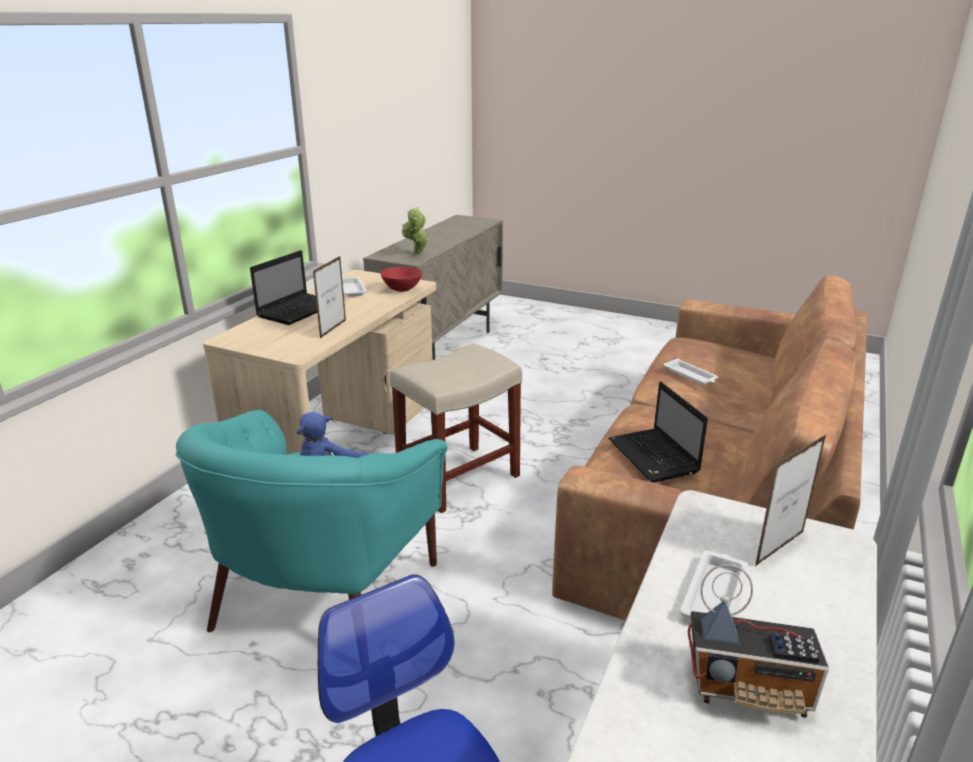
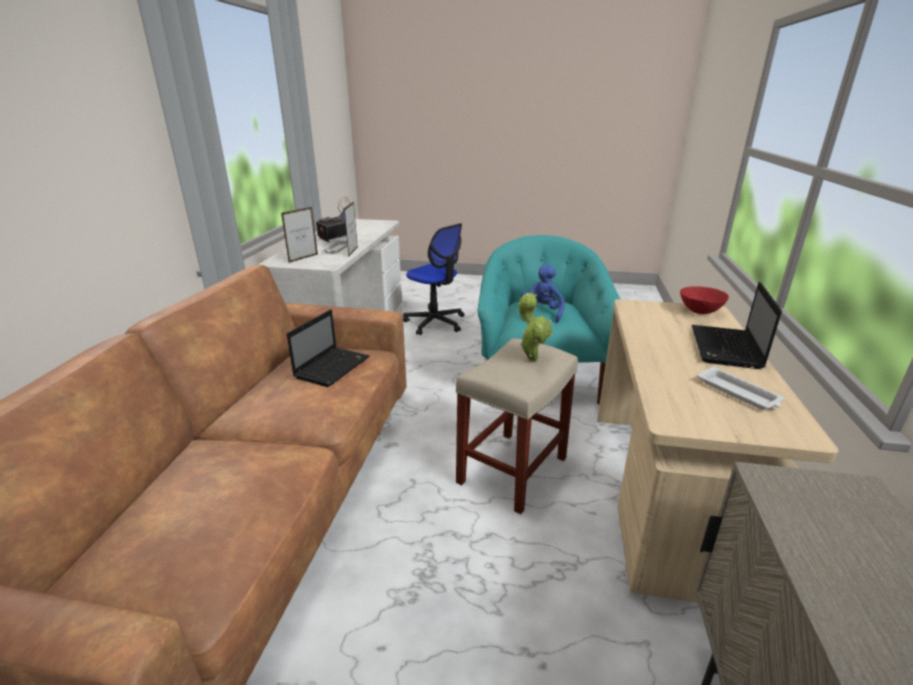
camera: 165 degrees right, 0 degrees up
(333, 329) = (646, 330): picture frame -> picture frame (353, 252)
(402, 290) = (671, 401): red bowl -> red bowl (699, 312)
(417, 255) = (804, 513): potted plant -> potted plant (532, 358)
(654, 457) = (333, 367): laptop -> laptop turned 60 degrees clockwise
(691, 375) = (250, 474): white tray -> none
(749, 689) = (336, 238): radio -> radio turned 45 degrees counterclockwise

